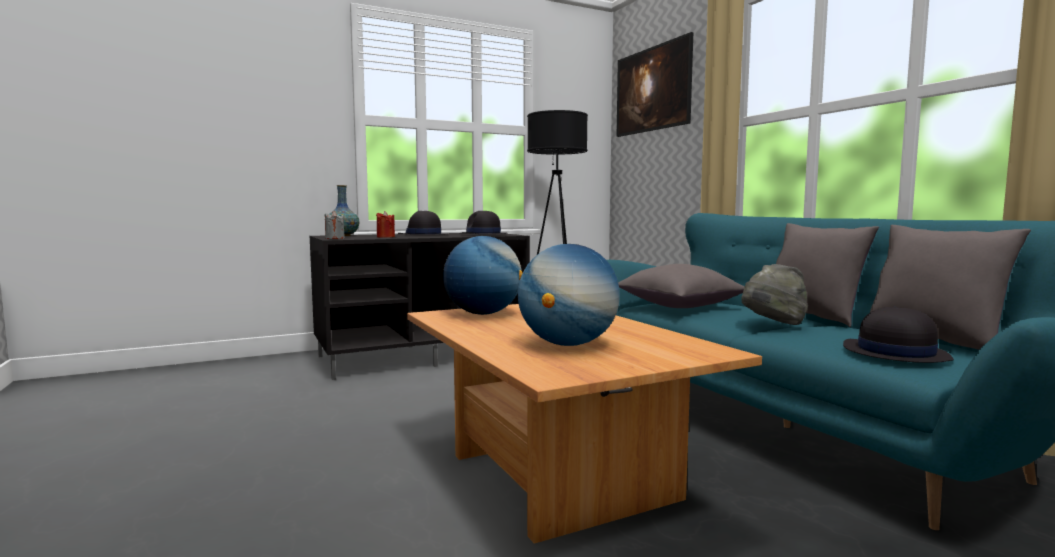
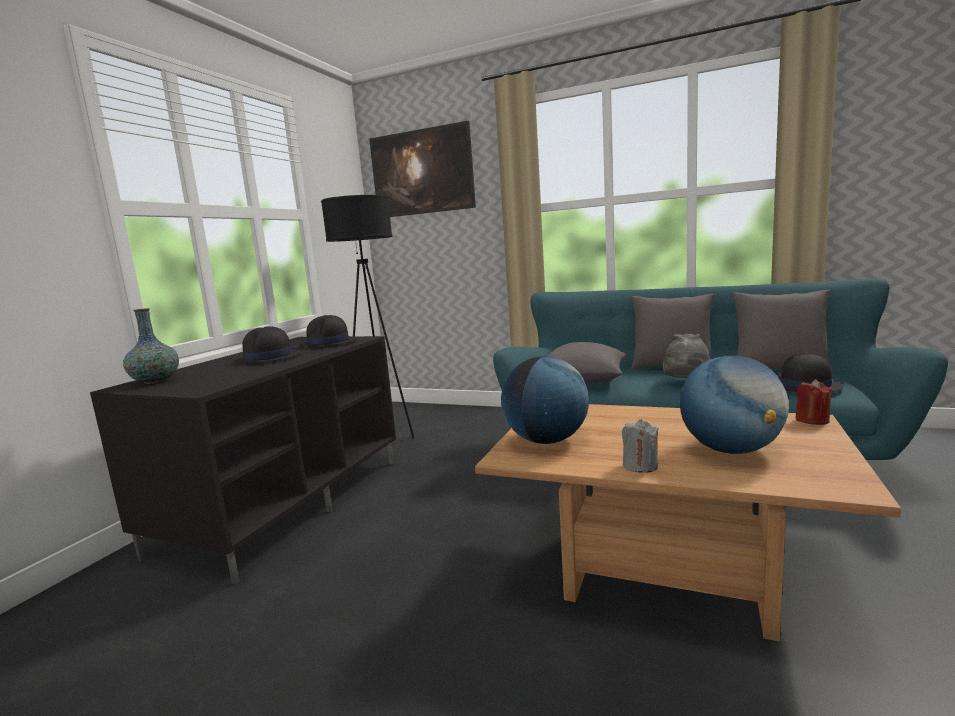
camera: 40 degrees left, 5 degrees up
(334, 238) = (191, 390): grey candle -> grey candle (640, 466)
(385, 237) = (243, 371): red candle -> red candle (812, 420)

